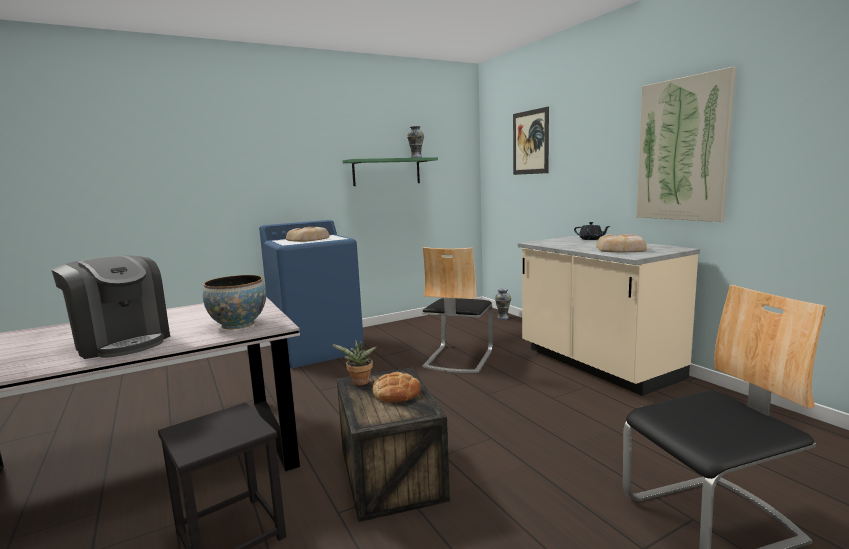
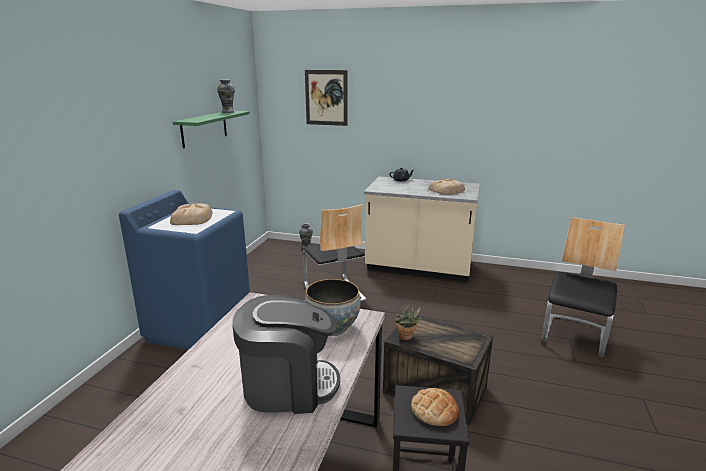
camera: 45 degrees left, 10 degrees up
(396, 393) = (441, 334): bread -> bread (434, 410)
(682, 150) = (467, 119): picture -> none

